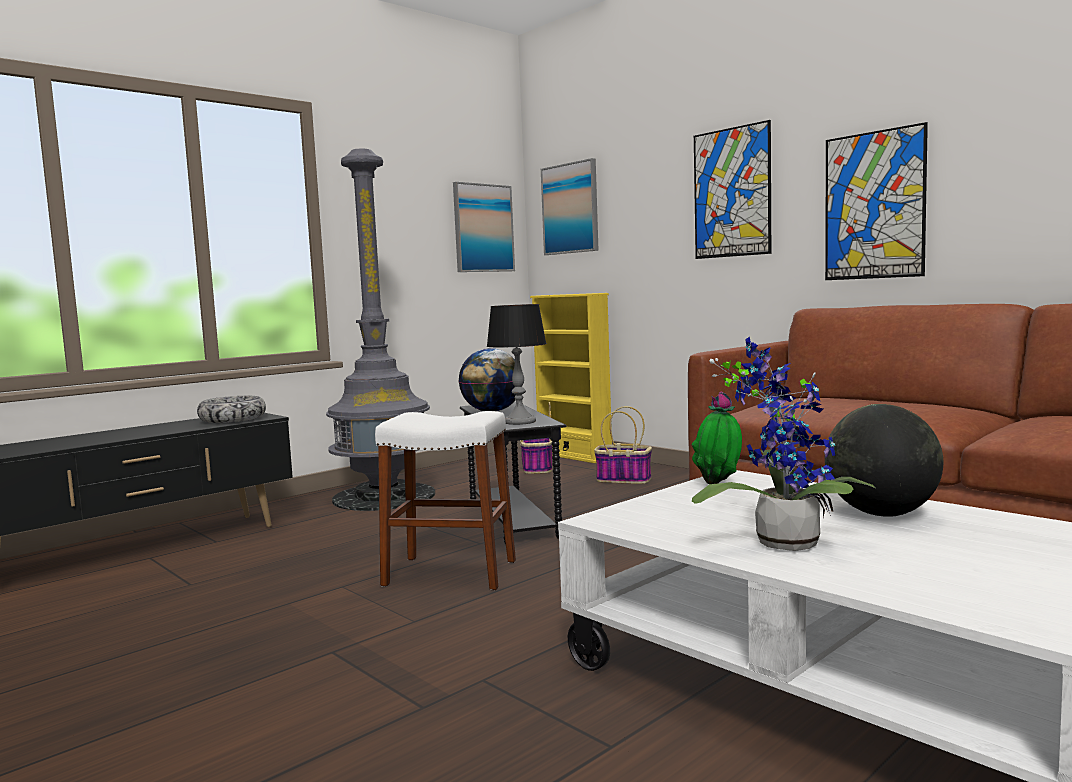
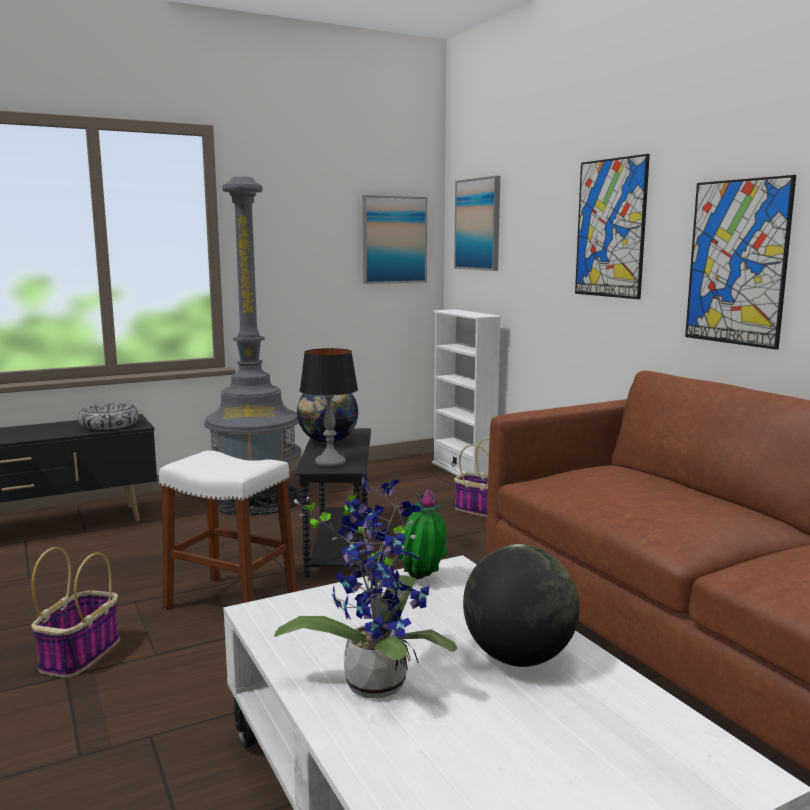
camera: 15 degrees right, 5 degrees up
(537, 468) = (416, 483): basket -> basket (80, 654)
(574, 455) = (463, 471): yellow bookcase -> white bookcase

